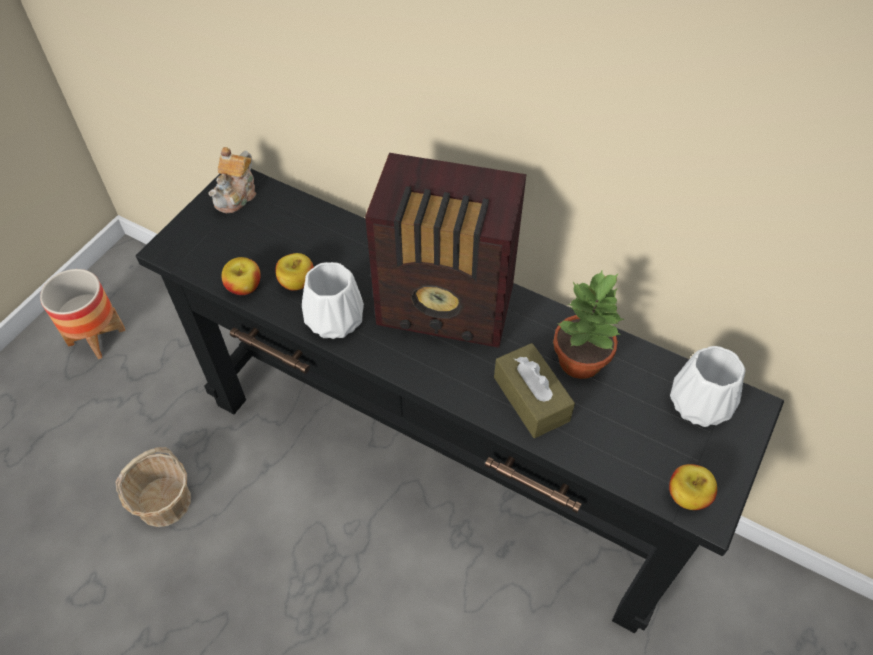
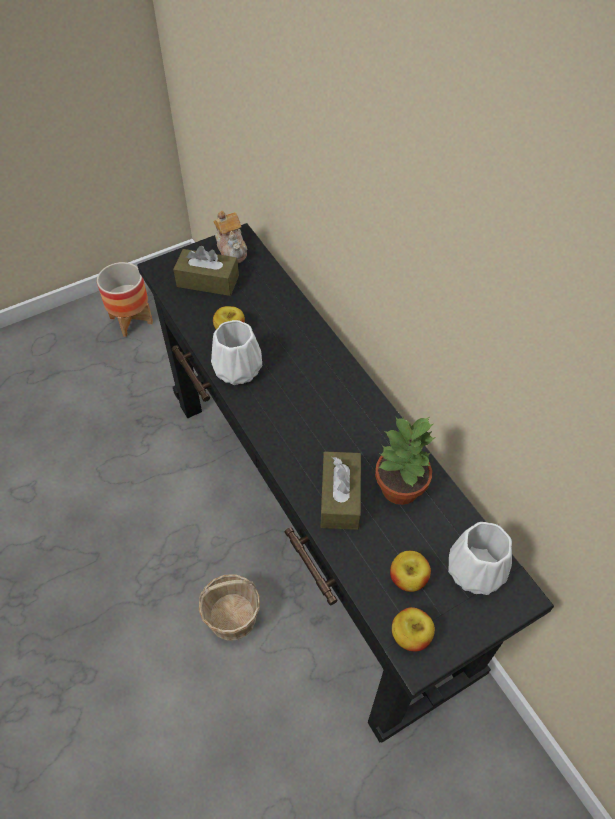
camera: 30 degrees right, 0 degrees up
(163, 502) = (105, 456): basket -> basket (232, 616)
(234, 240) = (208, 281): none -> brown tissue box
(237, 195) = (232, 249): teapot -> teapot turned 75 degrees counterclockwise
(244, 287) = (192, 318): apple -> apple (408, 578)
(448, 309) = (325, 399): radio -> none

